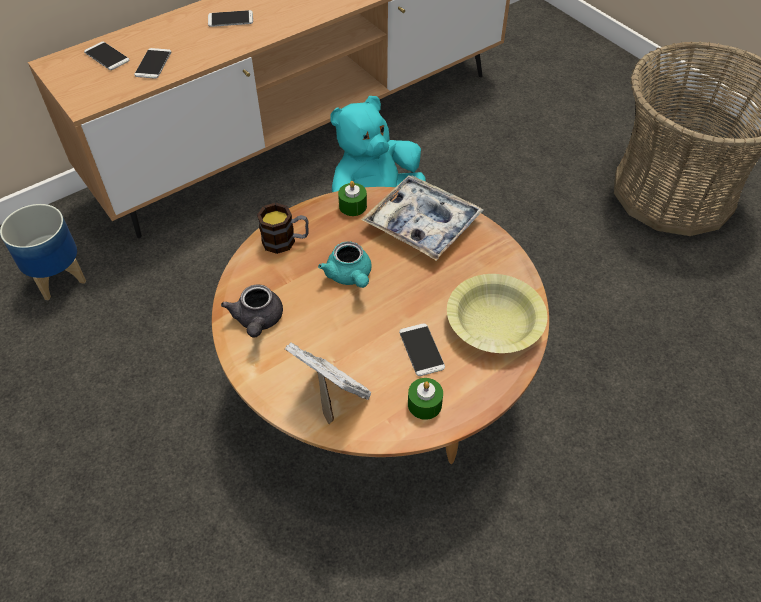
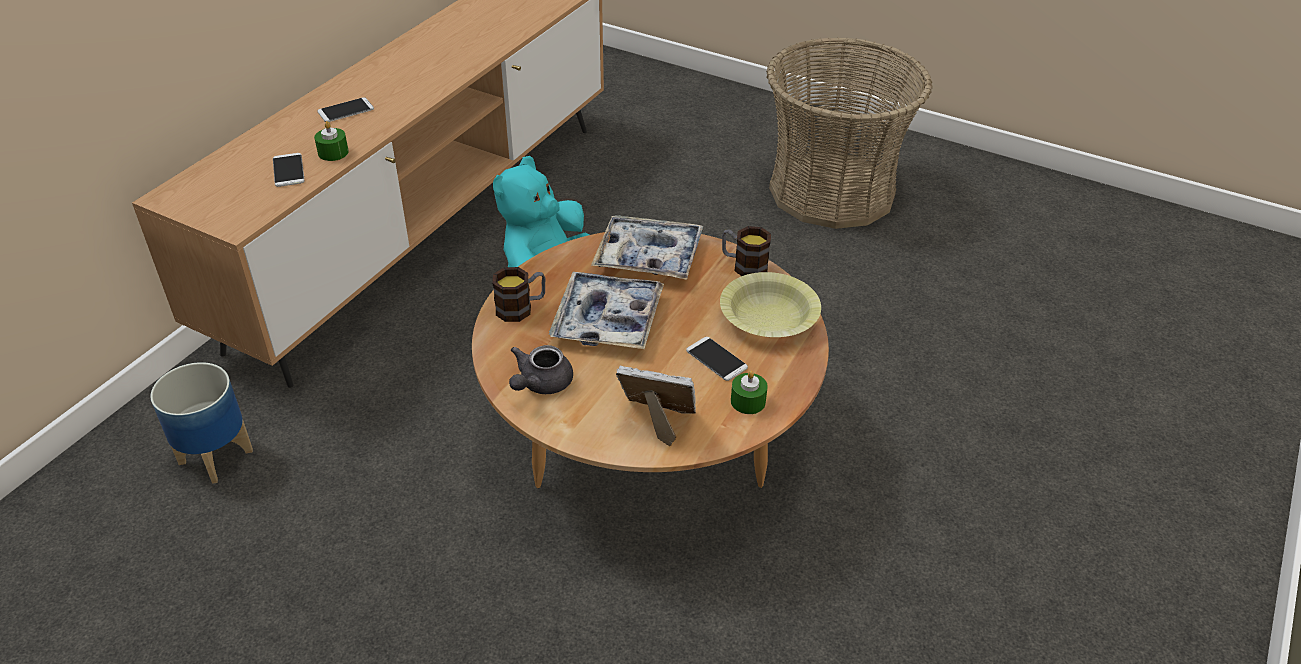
camera: 25 degrees left, 10 degrees down
(107, 56) = (227, 175): phone -> none
(257, 321) = (540, 384): grey teapot -> grey teapot turned 60 degrees clockwise
(350, 276) = (607, 320): turquoise teapot -> tray
(352, 206) = (569, 259): green candle -> green candle (333, 152)
(503, 260) = (743, 265): none -> mug

